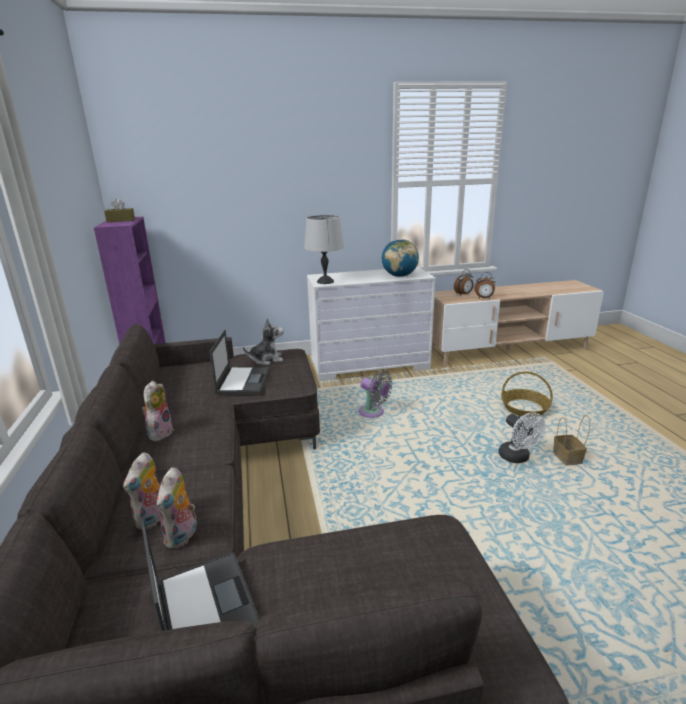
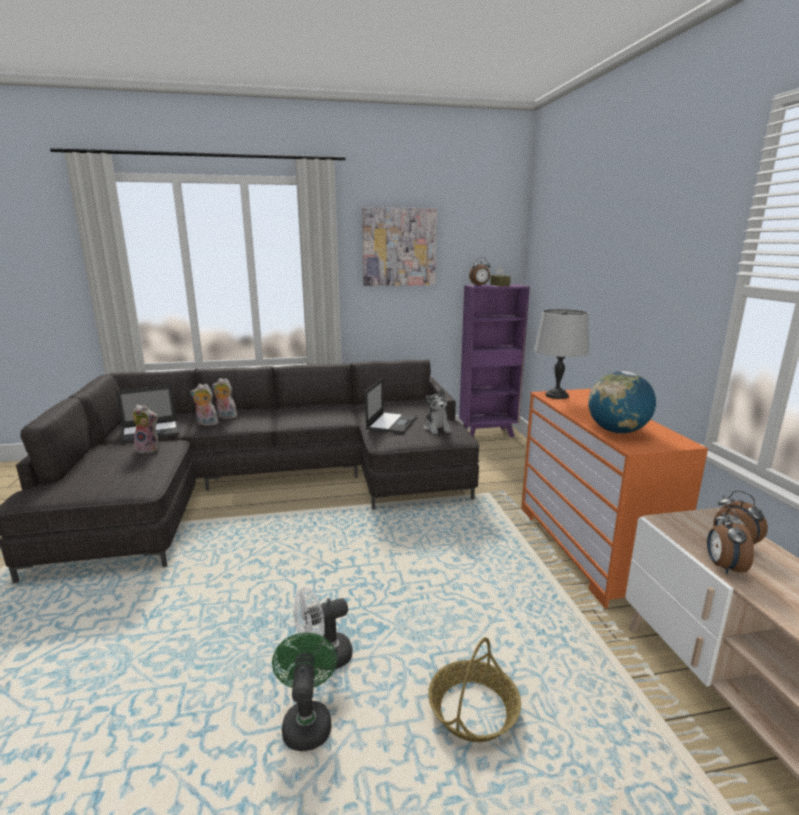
camera: 90 degrees right, 5 degrees down
(48, 185) = (399, 247): none -> picture
(114, 224) = (480, 285): none -> alarm clock
(159, 432) = (316, 408): plush toy -> plush toy (149, 449)
(243, 380) = (391, 423): laptop -> laptop turned 75 degrees counterclockwise
(370, 365) = (589, 547): white dresser -> orange dresser
(373, 413) = (445, 545): grey fan -> none
(568, 459) = (307, 721): basket -> green fan

